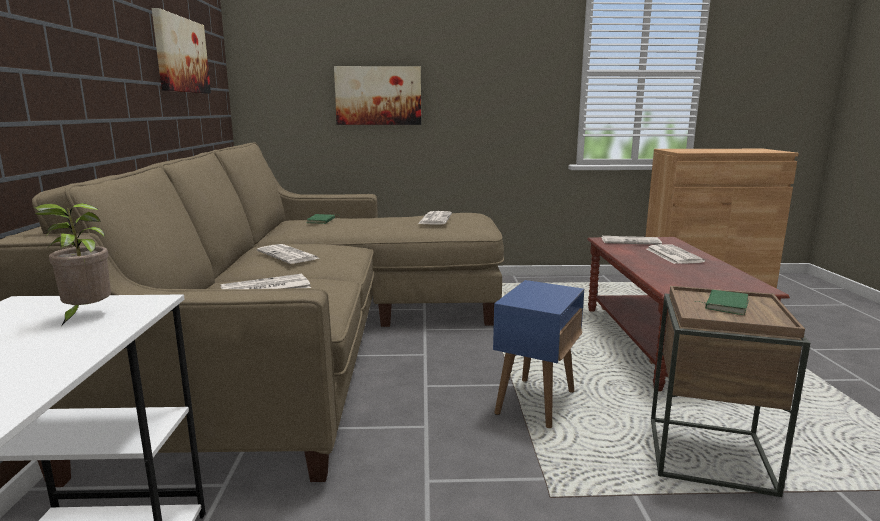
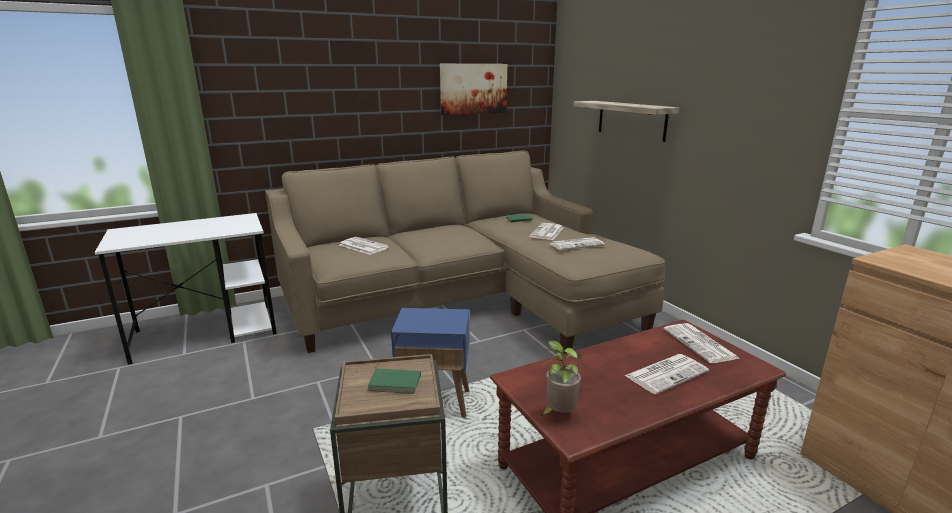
camera: 65 degrees right, 5 degrees up
(86, 316) = (230, 227): potted plant -> potted plant (558, 414)
(289, 255) = (432, 234): newspaper -> newspaper (547, 232)
(378, 96) = (631, 120): picture -> shelf

